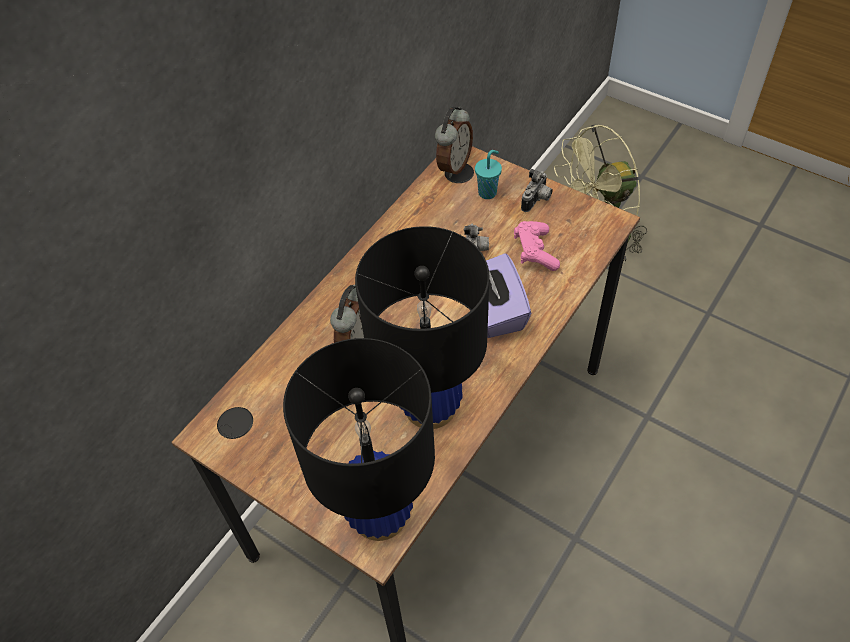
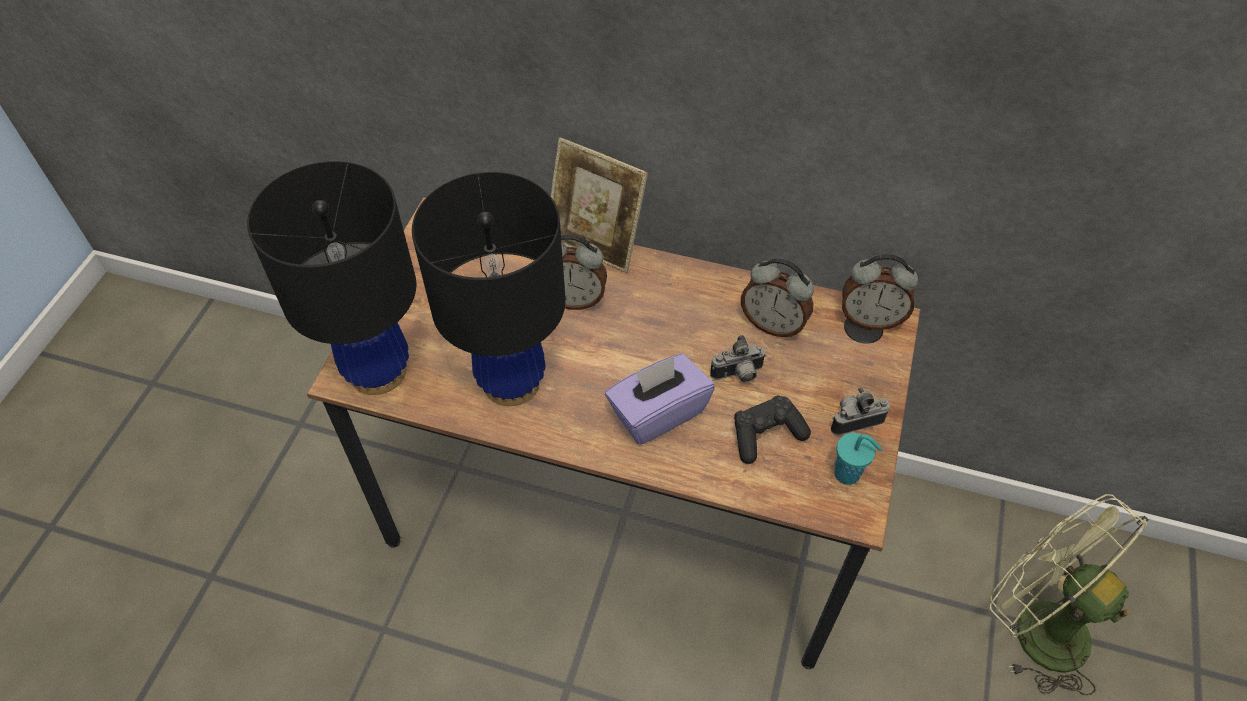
camera: 70 degrees right, 0 degrees up
(302, 314) = (595, 244): none -> picture frame
(436, 220) = (773, 324): none -> alarm clock
(488, 192) = (843, 365): turquoise cup -> turquoise cup (848, 474)
(535, 252) = (766, 435): pink game controller -> black game controller
(537, 200) = (854, 420): camera -> camera turned 150 degrees clockwise

